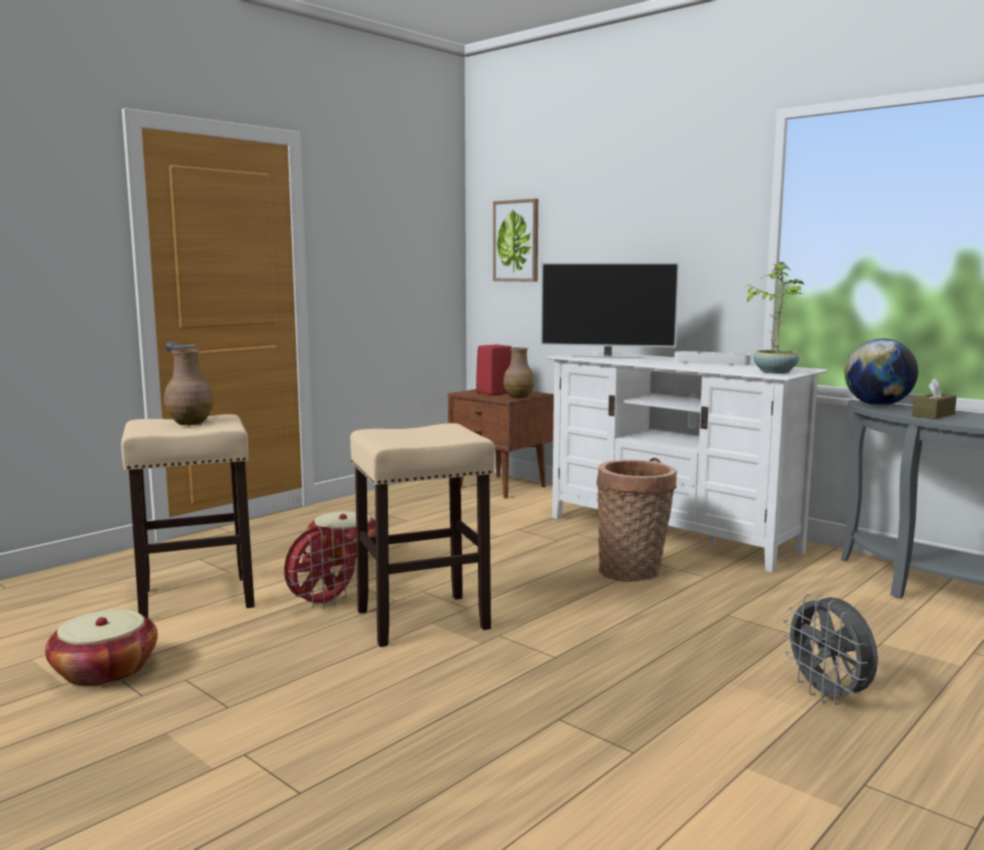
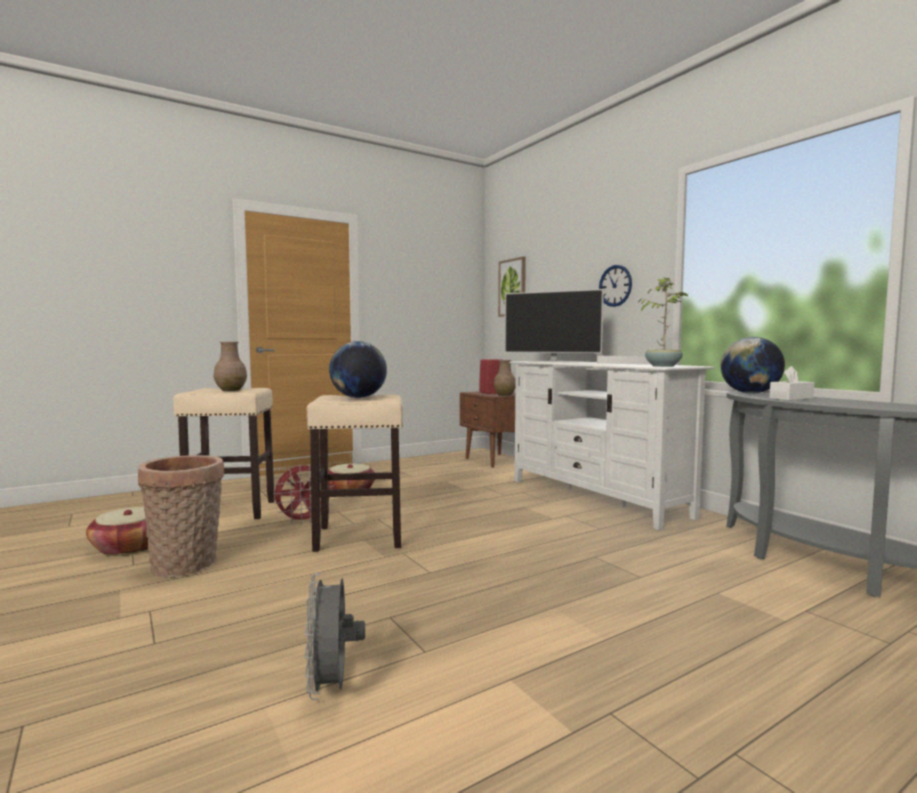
camera: 15 degrees right, 5 degrees down
(420, 433) = (358, 397): none -> globe
(633, 572) = (544, 520): basket -> basket (187, 566)
(682, 253) = (615, 286): none -> wall clock
(828, 696) = (635, 629): grey fan -> grey fan (332, 687)
(933, 415) = (791, 398): brown tissue box -> white tissue box

